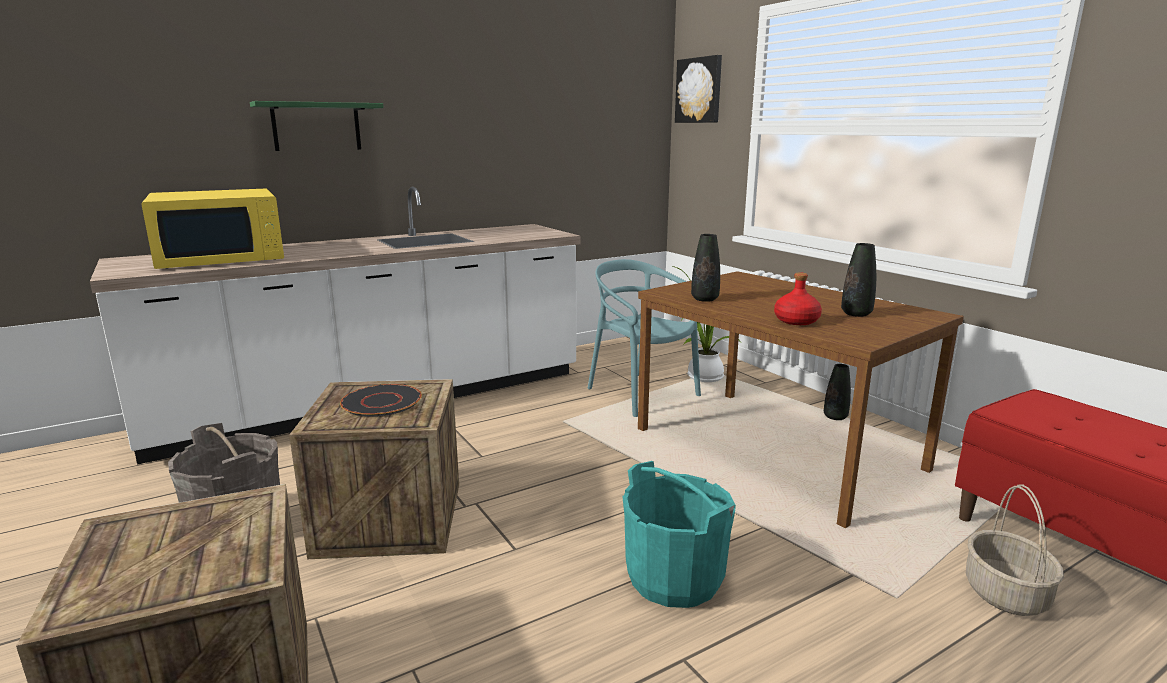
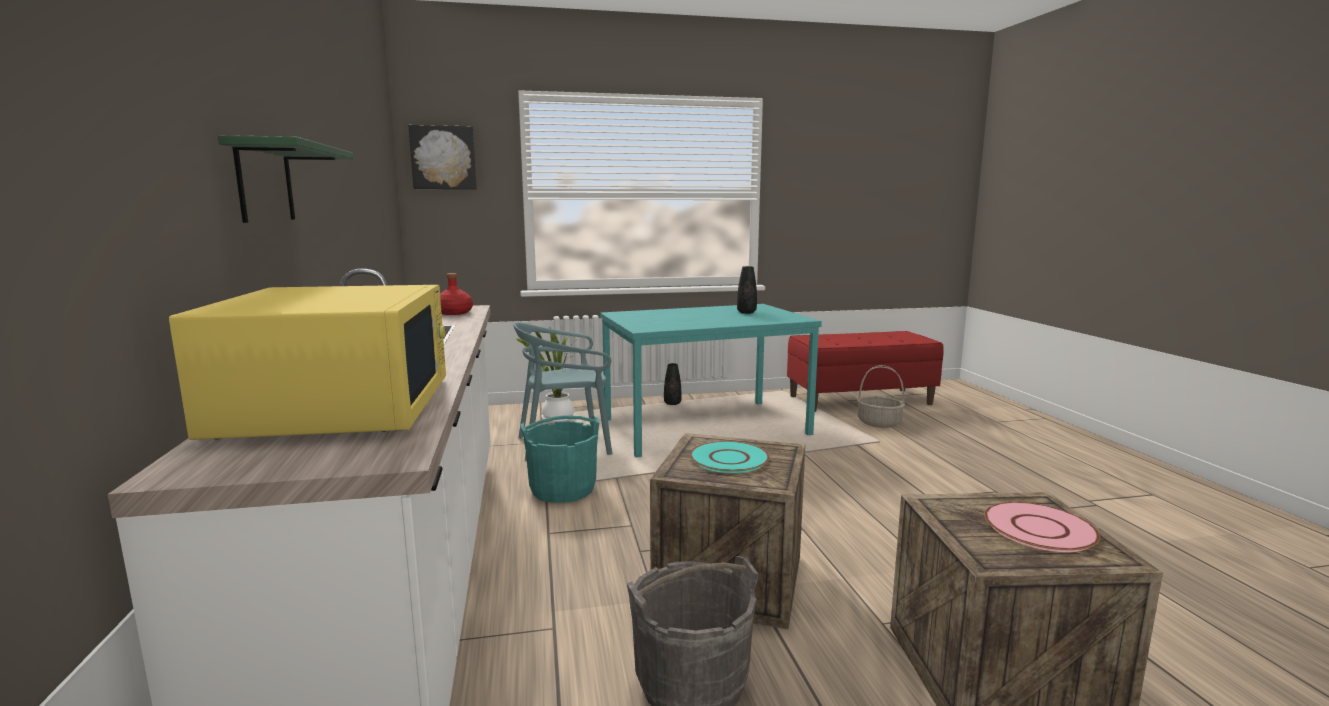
camera: 70 degrees left, 5 degrees down
(170, 564) = (1038, 528): none -> pink plate
(381, 402) = (729, 459): black plate -> turquoise plate
(674, 578) = (852, 485): turquoise bucket -> turquoise bucket (562, 489)
(704, 299) = (679, 325): black vase -> none
(773, 449) = (704, 428): brown dining table -> turquoise dining table
(795, 321) = (753, 320): red bottle -> red bottle (454, 313)

